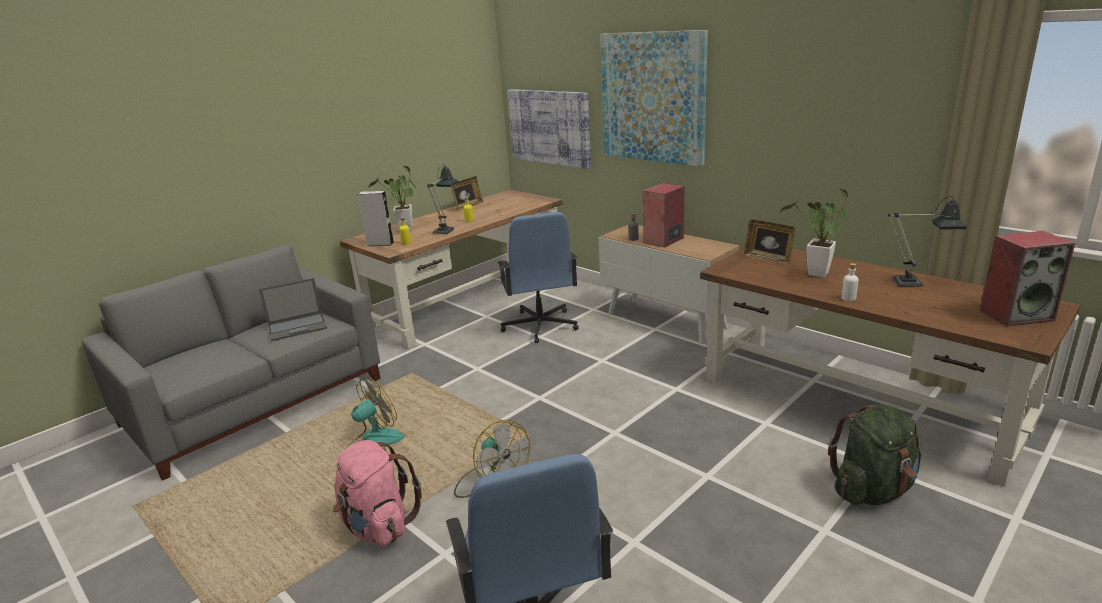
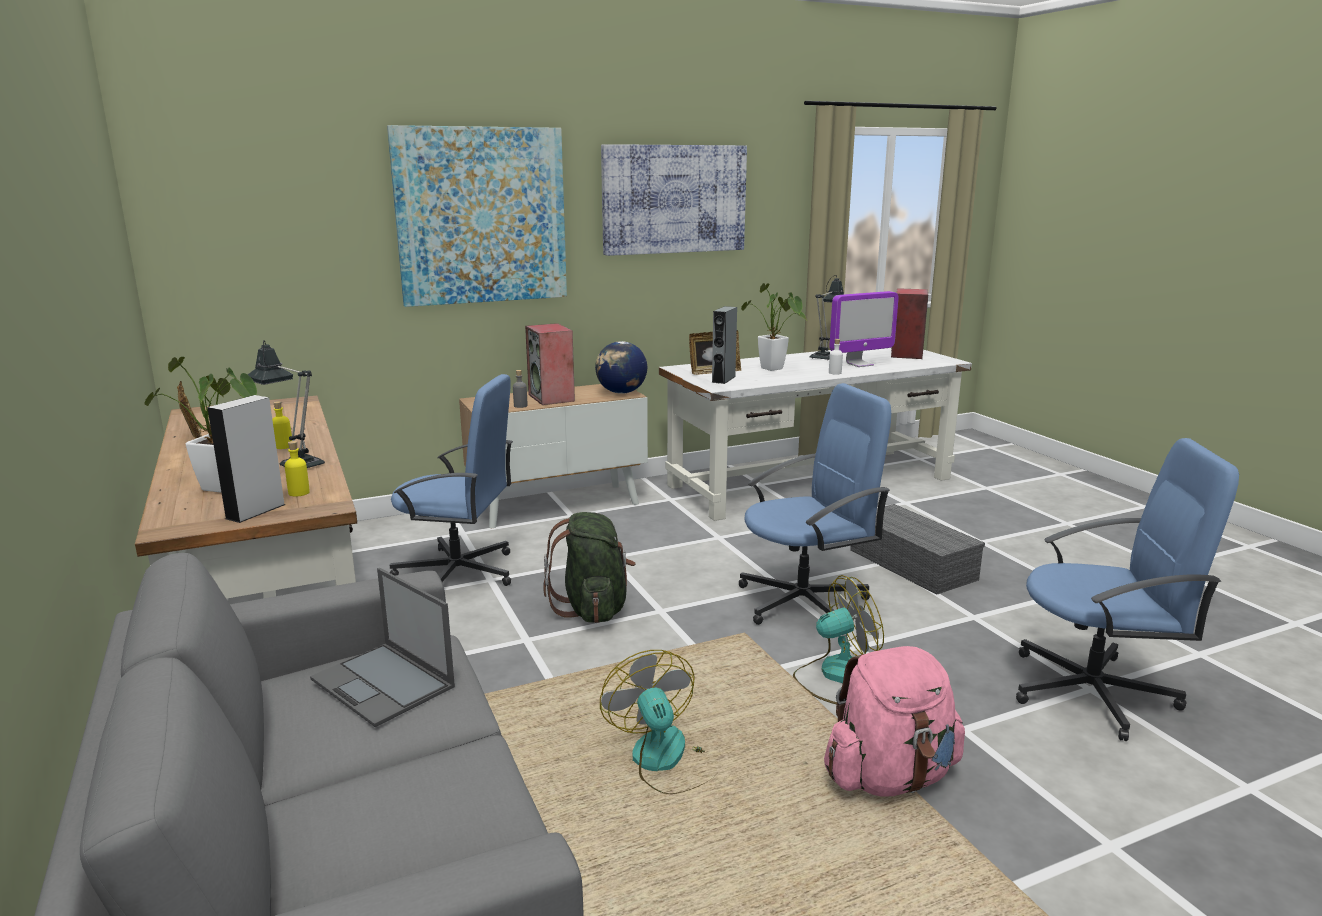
camera: 70 degrees left, 5 degrees down
(298, 327) = (384, 684): laptop -> laptop turned 135 degrees clockwise
(550, 127) = (272, 279): picture -> picture (673, 199)
(594, 449) = (804, 602): none -> blue office chair
(707, 252) = (621, 392): none -> globe
(716, 490) = (909, 564): none -> grey storage box
(748, 267) = (723, 379): none -> grey speaker
(858, 402) = (810, 481): brown desk -> white desk
(872, 490) = (937, 513): green backpack -> green backpack (593, 609)
(910, 302) = (859, 364): none -> monitor

